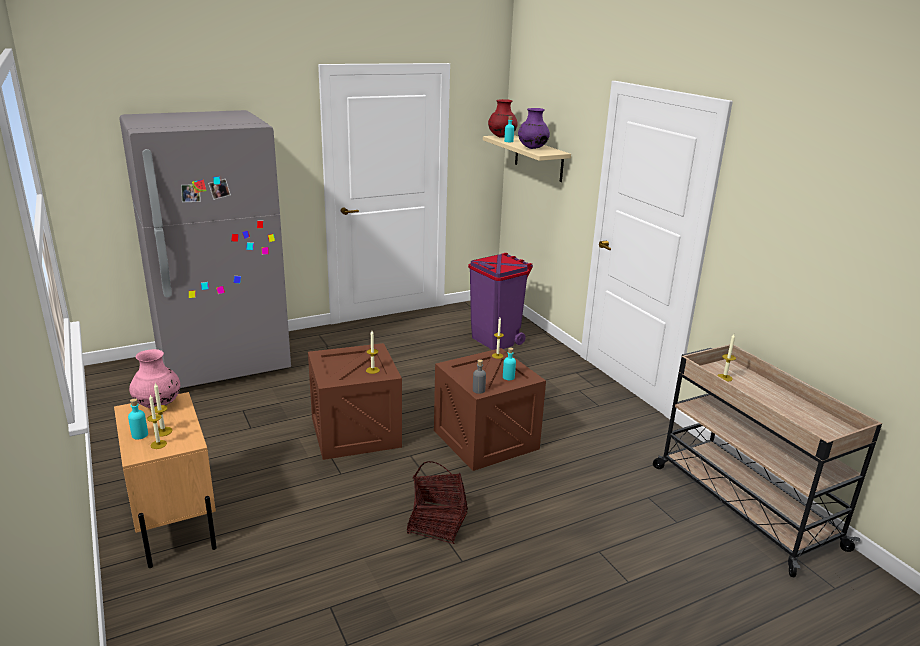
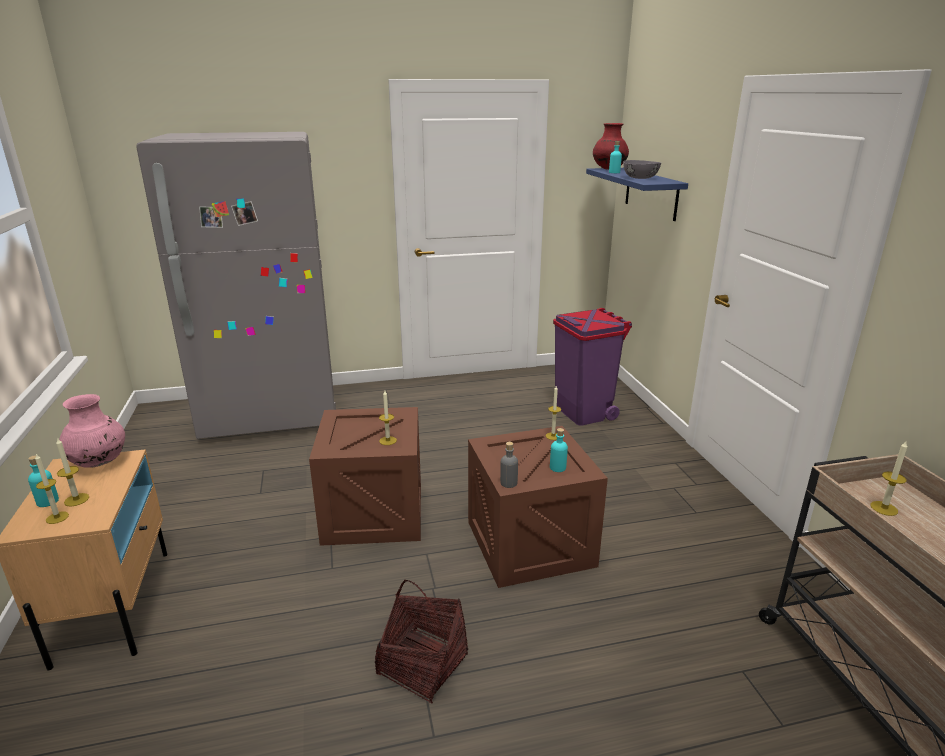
camera: 15 degrees right, 0 degrees up
(532, 148) = (640, 178): purple vase -> grey bowl
(538, 158) = (651, 193): beige shelf -> blue shelf

